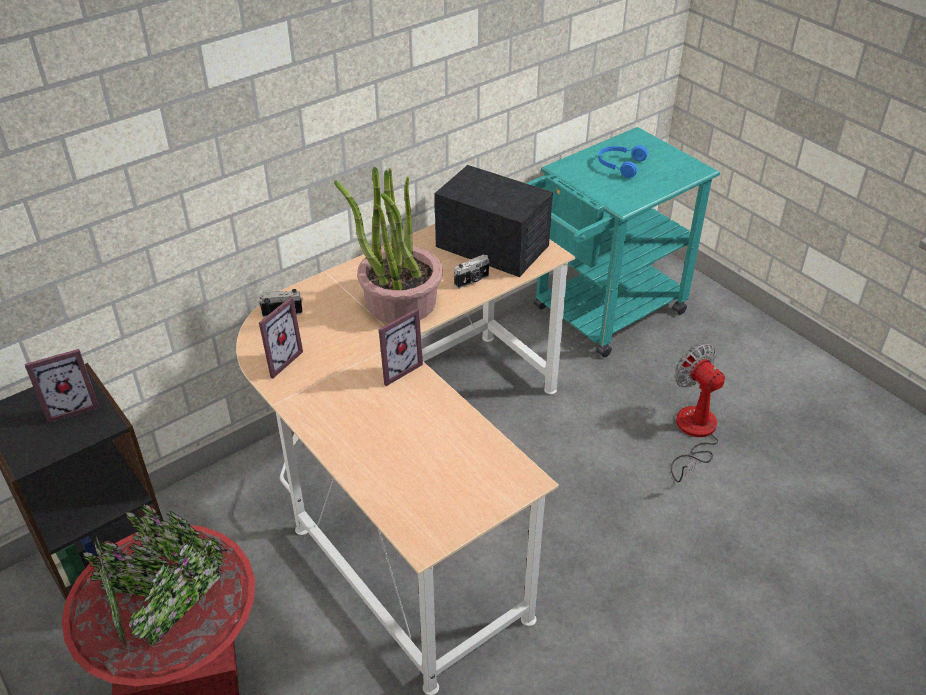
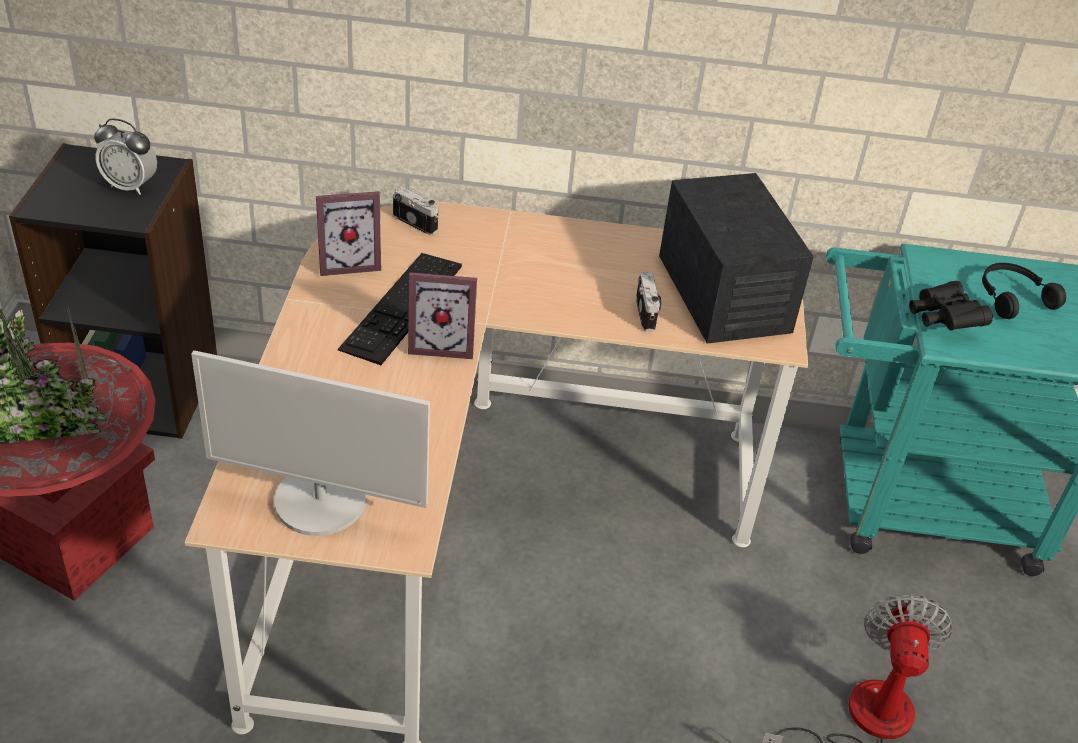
camera: 40 degrees right, 0 degrees up
(71, 406) = (130, 186): picture frame -> alarm clock
(344, 363) = (402, 306): none -> keyboard
(400, 302) = (540, 285): potted plant -> none
(456, 494) = (321, 501): none -> monitor
(472, 281) = (647, 314): camera -> camera turned 105 degrees counterclockwise
(608, 194) = (943, 319): none -> black binoculars
(619, 165) = (1012, 297): blue headphones -> black headphones

